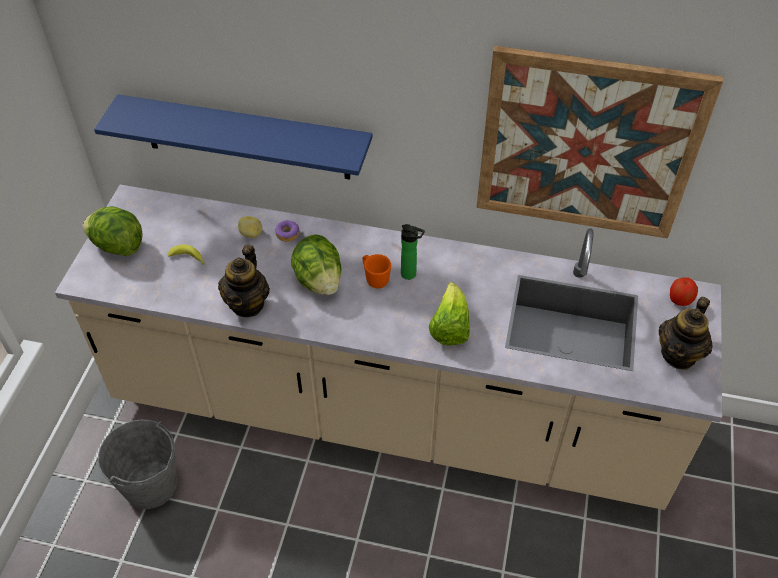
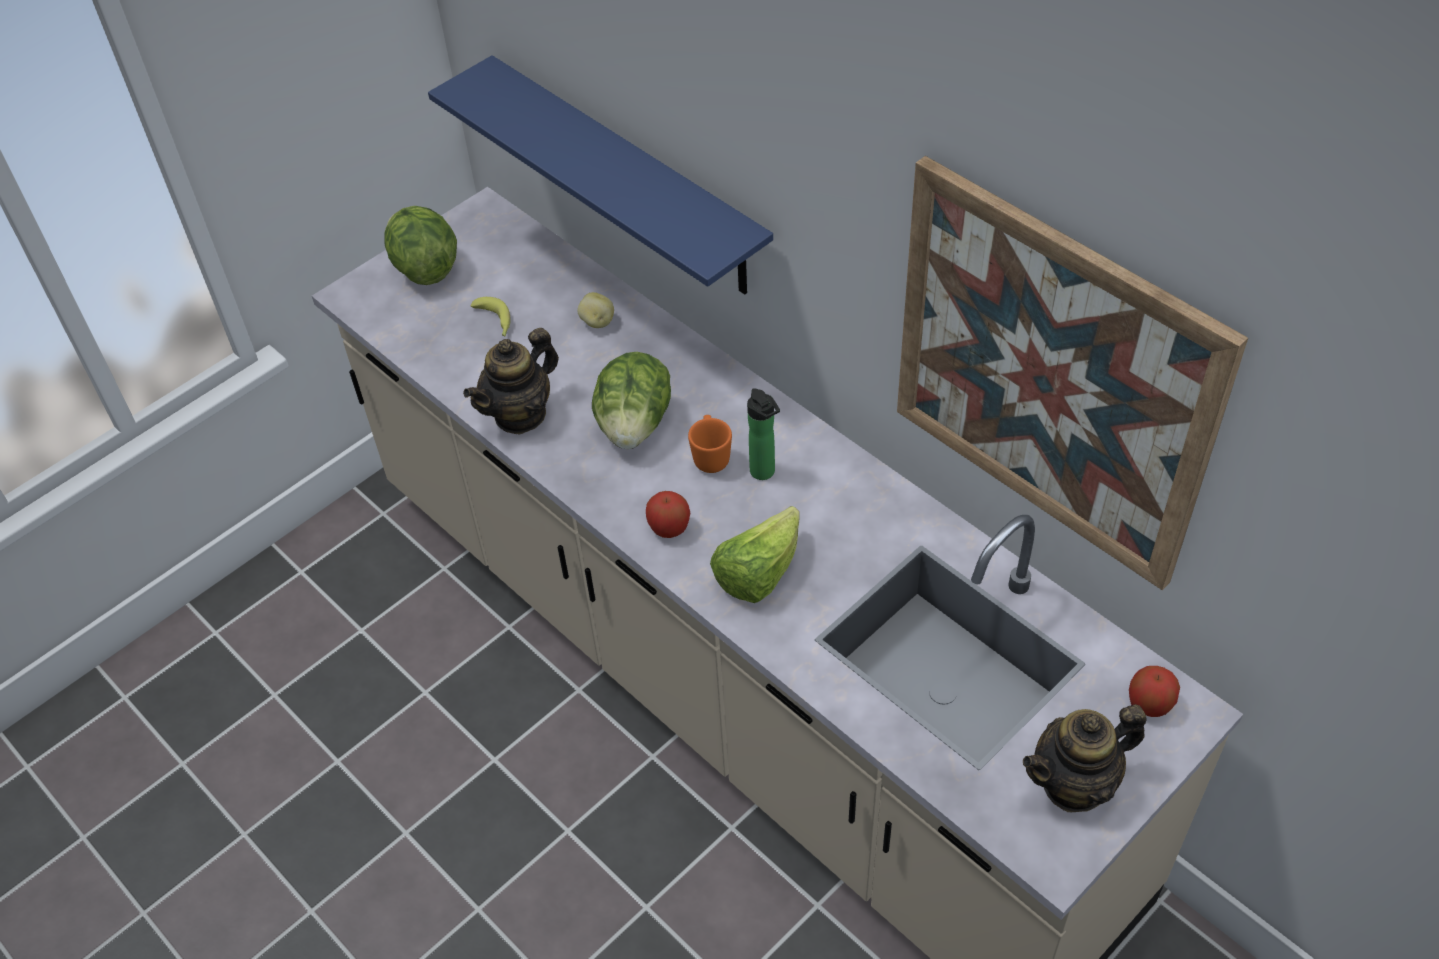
camera: 35 degrees right, 0 degrees up
(150, 485) = (369, 618): grey bucket -> none
(287, 234) = (643, 342): donut -> none
(383, 326) = (669, 528): none -> apple

